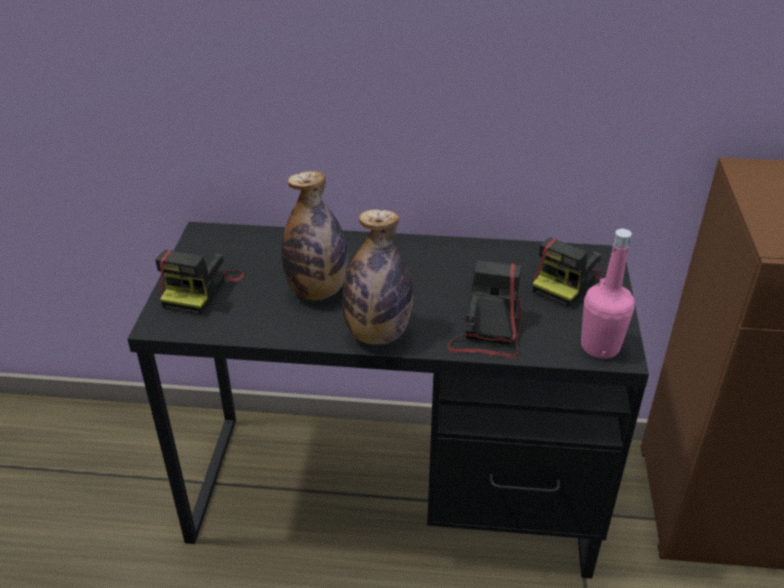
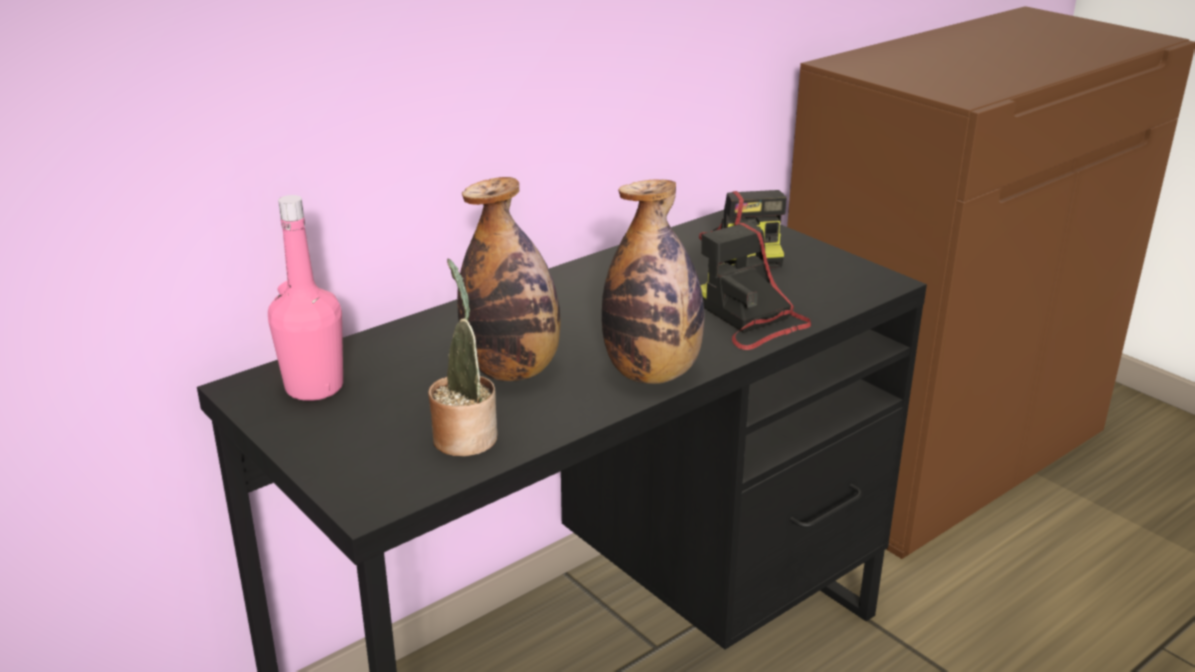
camera: 45 degrees left, 10 degrees down
(200, 289) = (358, 440): camera -> none
(241, 315) = (464, 436): none -> potted plant
(600, 346) = (858, 283): pink bottle -> pink bottle (314, 387)

